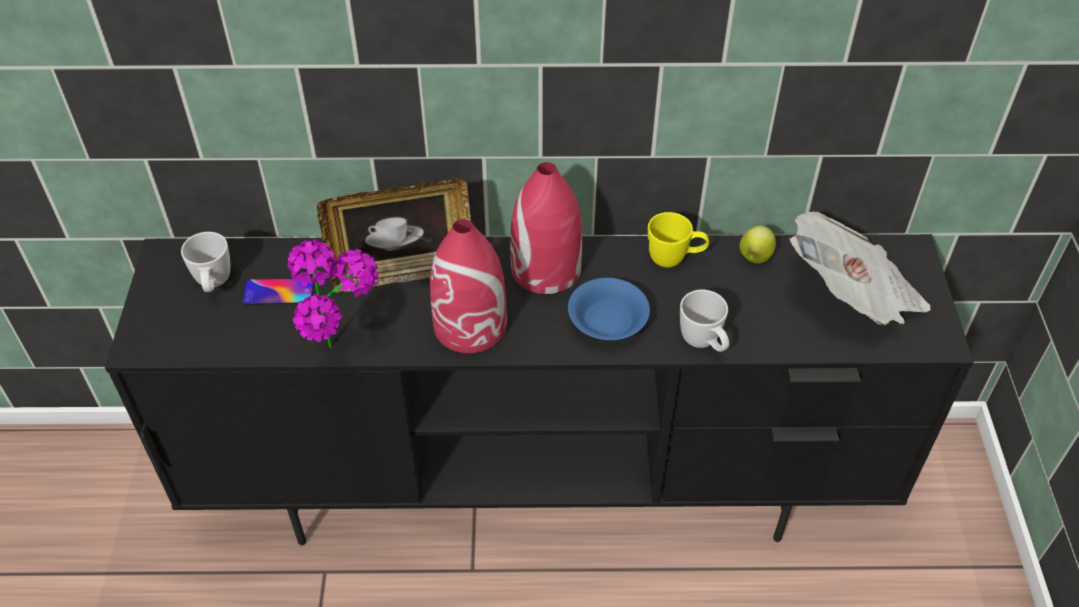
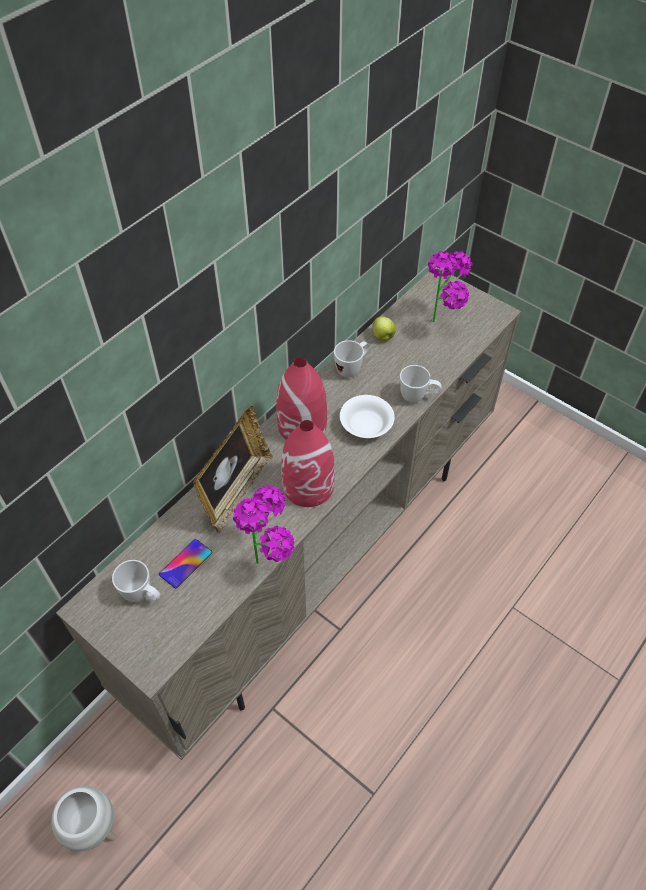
camera: 50 degrees left, 5 degrees up
(86, 511) = (95, 829): none -> white planter
(543, 488) = (321, 558): black tv stand -> beige tv stand
(607, 321) = (365, 425): blue bowl -> white bowl
(675, 259) = (352, 368): yellow mug -> white mug
(852, 297) = (444, 321): newspaper -> potted plant

